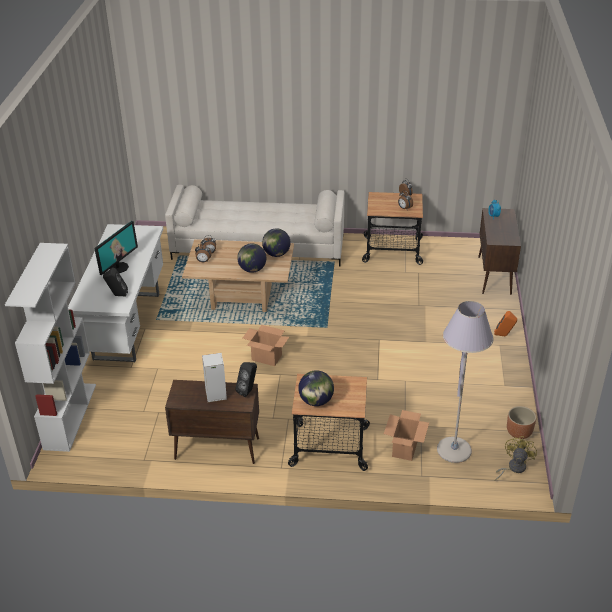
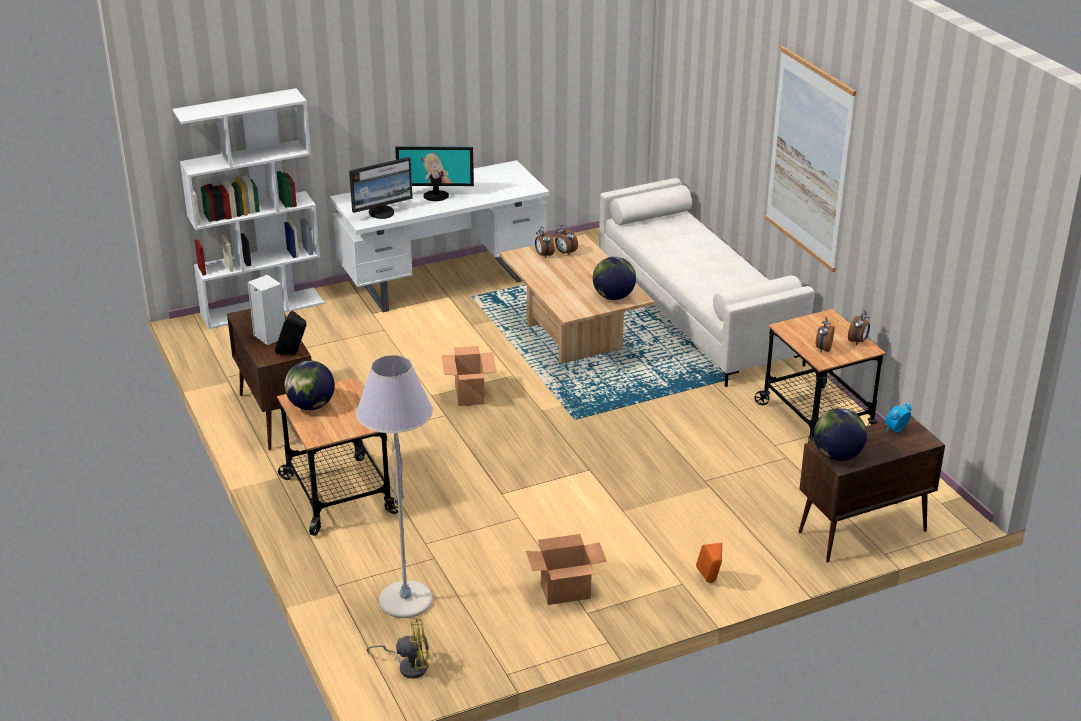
camera: 60 degrees right, 5 degrees down
(117, 295) = (382, 212): black speaker -> monitor
(252, 269) = (560, 291): globe -> globe (837, 455)
(319, 119) = (809, 158): none -> picture
(404, 448) = (379, 556): cardboard box -> cardboard box (566, 591)
(519, 433) = (489, 653): brown planter -> none

